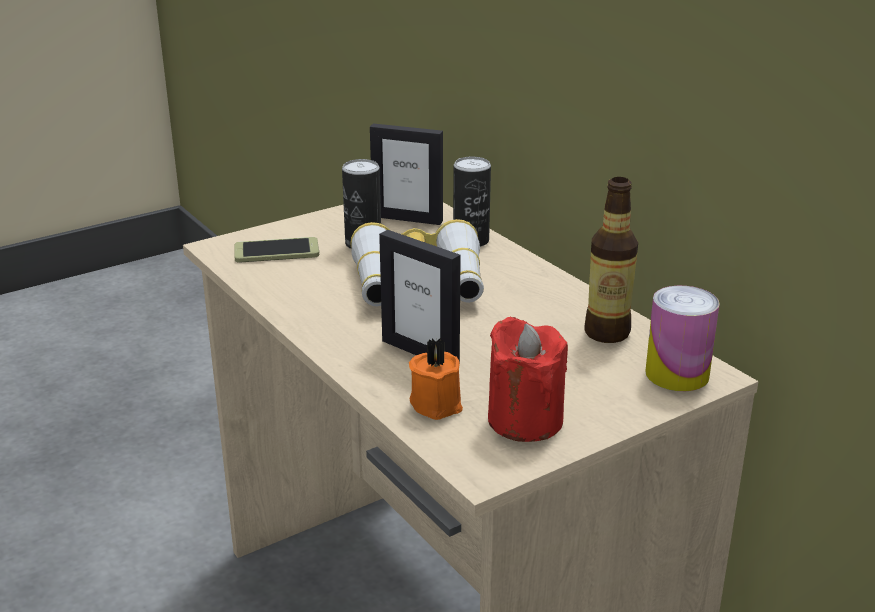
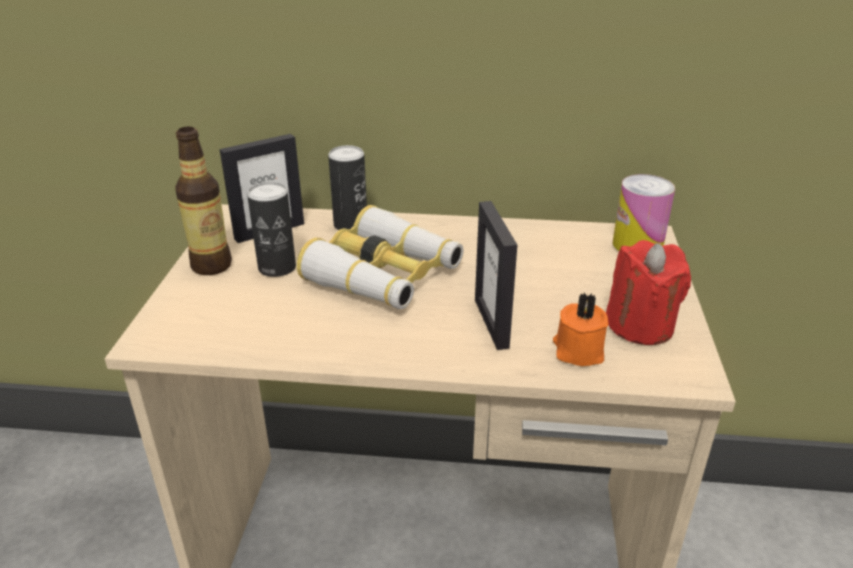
camera: 50 degrees left, 5 degrees up
(277, 251) = (216, 313): phone -> none
(420, 352) = (492, 323): picture frame -> picture frame turned 90 degrees clockwise
(607, 333) = (556, 241): bottle -> bottle (212, 266)

